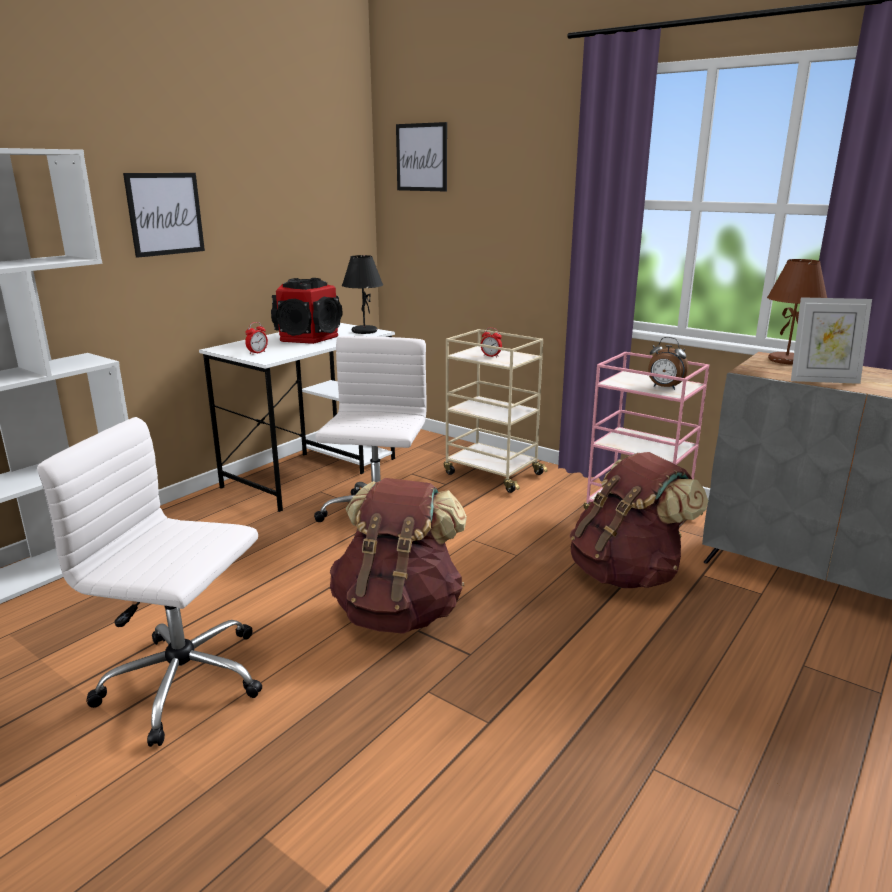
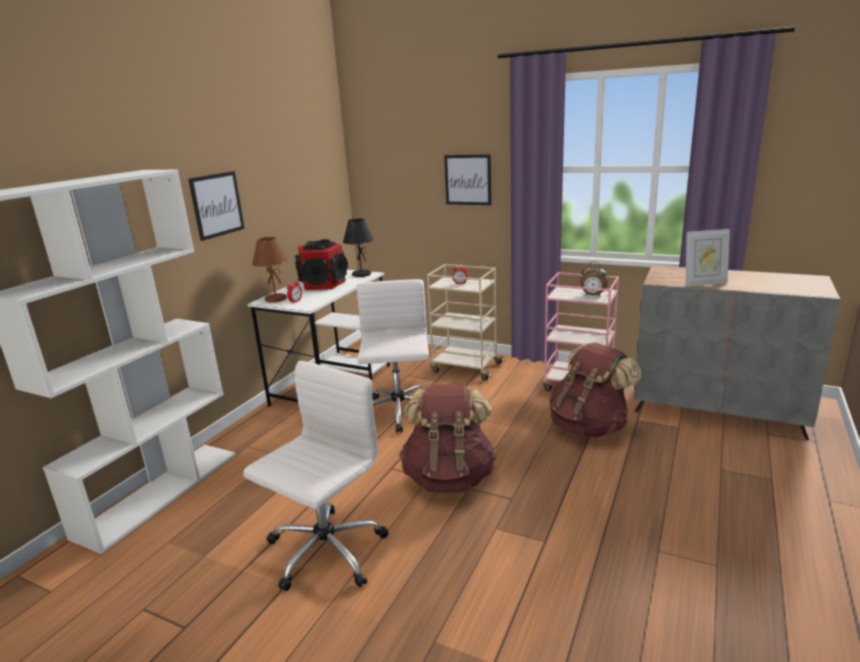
camera: 10 degrees left, 0 degrees up
(186, 682) = (325, 552): white office chair -> white office chair turned 120 degrees clockwise
(421, 157) = (385, 141): picture -> picture (468, 180)
(785, 360) = (673, 270): brown table lamp -> brown table lamp (275, 299)

